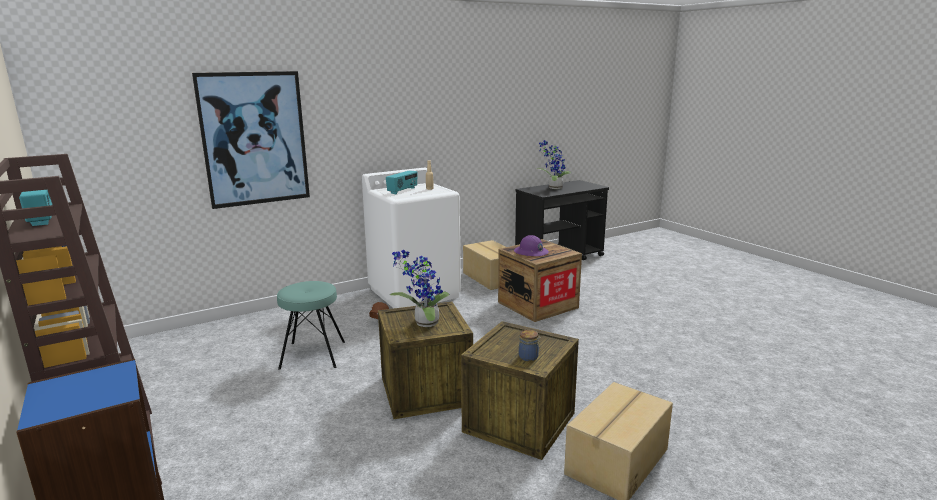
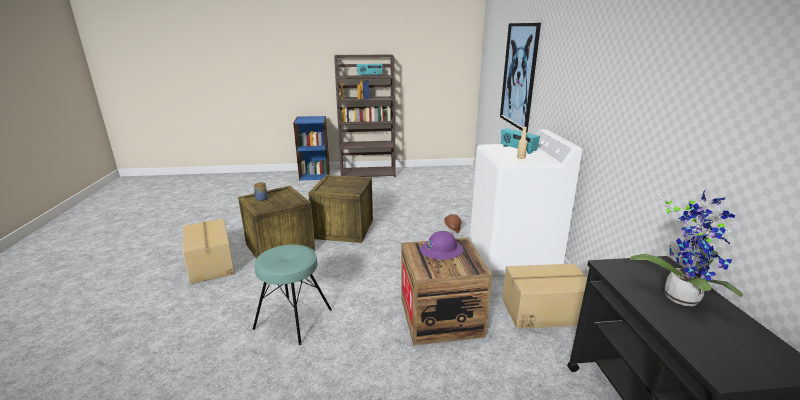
camera: 115 degrees right, 5 degrees up
(313, 355) = (420, 207): turquoise stool -> turquoise stool (293, 319)
(423, 323) = (339, 185): potted plant -> none

